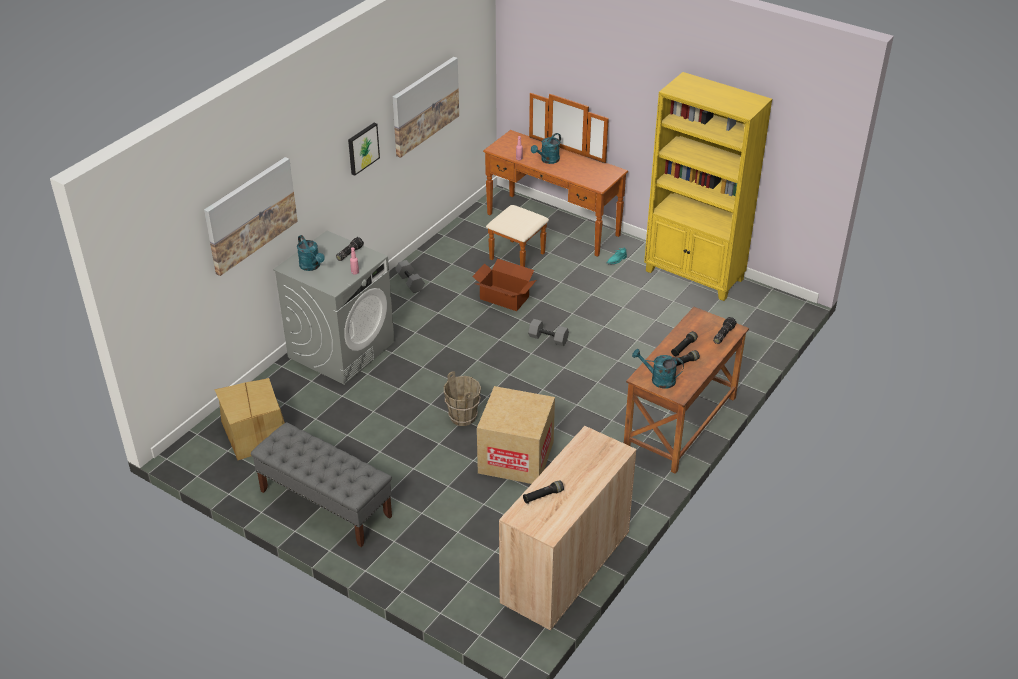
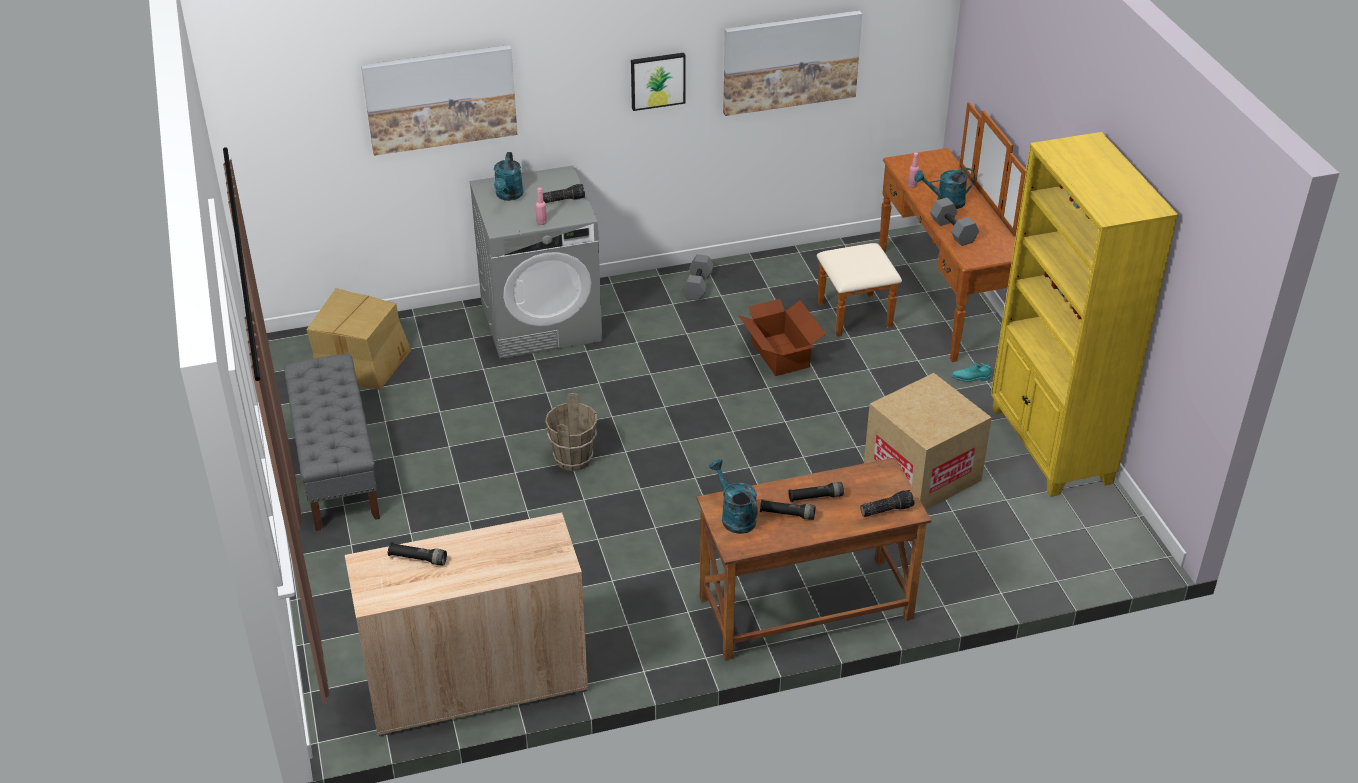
camera: 40 degrees right, 0 degrees up
(516, 457) = (574, 534): cardboard box -> cardboard box (922, 473)
(549, 338) = (773, 425): grey dumbbell -> grey dumbbell (954, 231)

